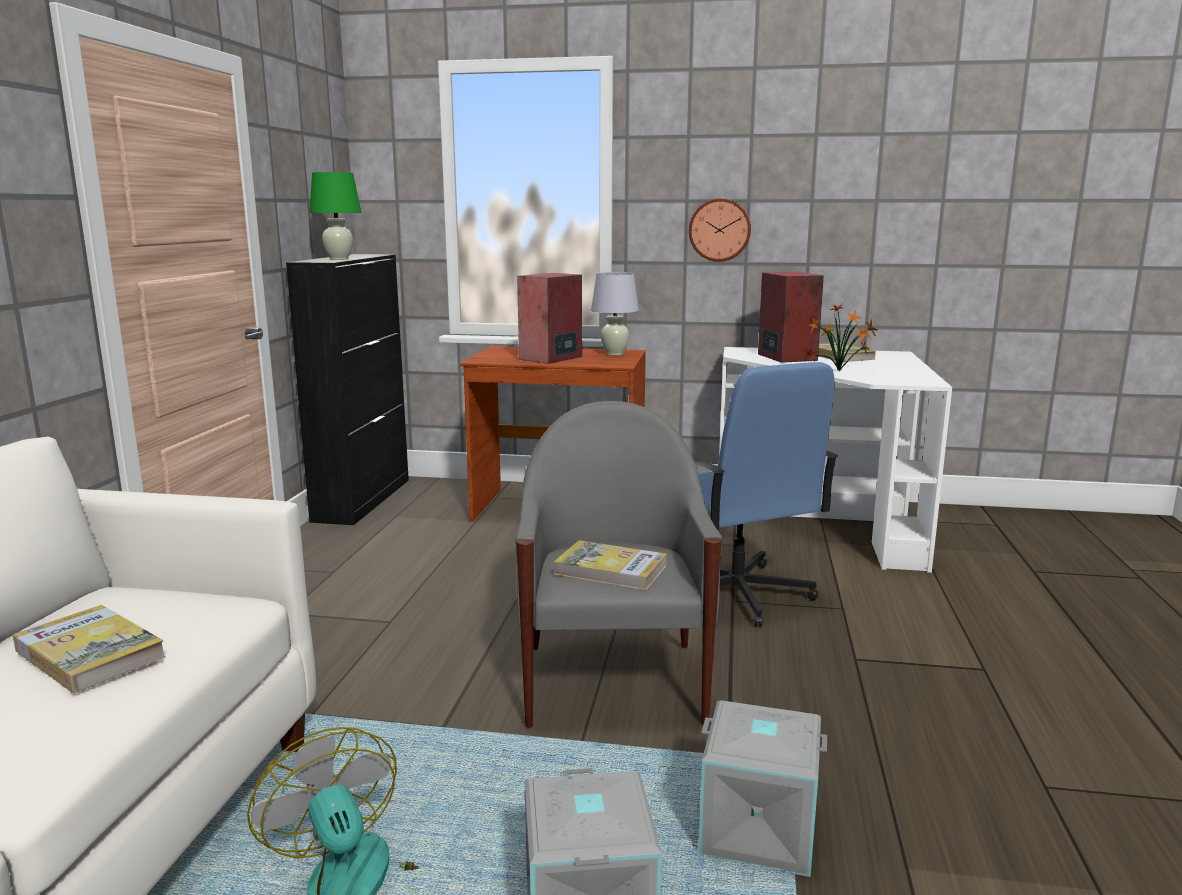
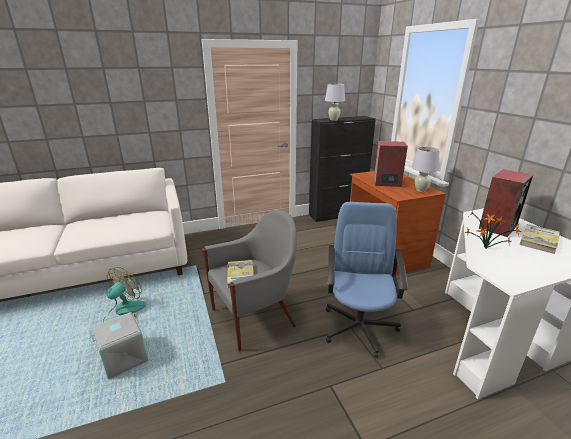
camera: 60 degrees right, 10 degrees up
(89, 653) = (118, 224): book -> none
(339, 259) = (333, 120): green table lamp -> white table lamp
(719, 230) = (510, 134): wall clock -> none
(737, 594) = (359, 327): blue office chair -> blue office chair turned 150 degrees clockwise
(757, 831) = (178, 385): grey storage box -> none

